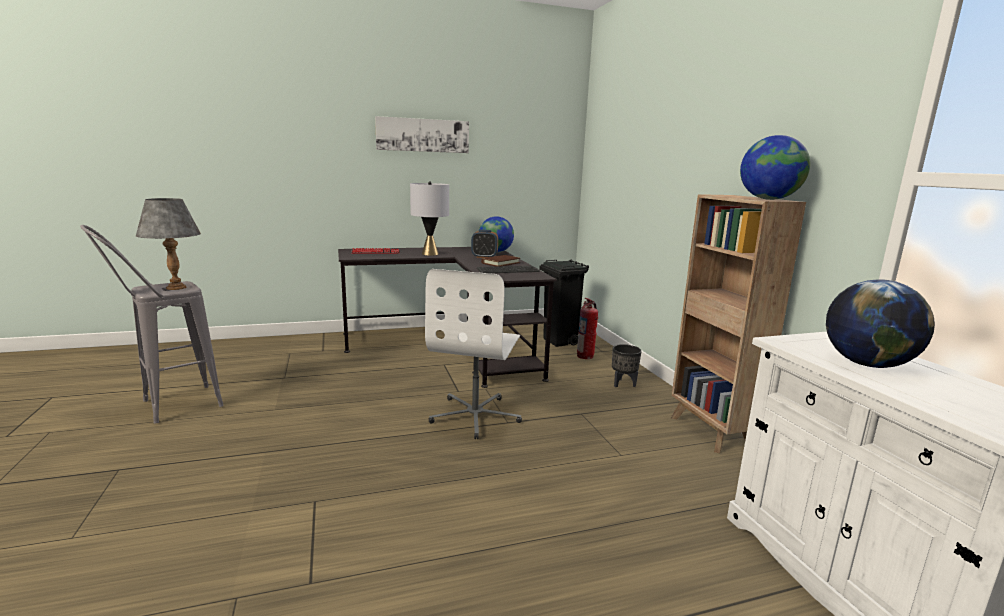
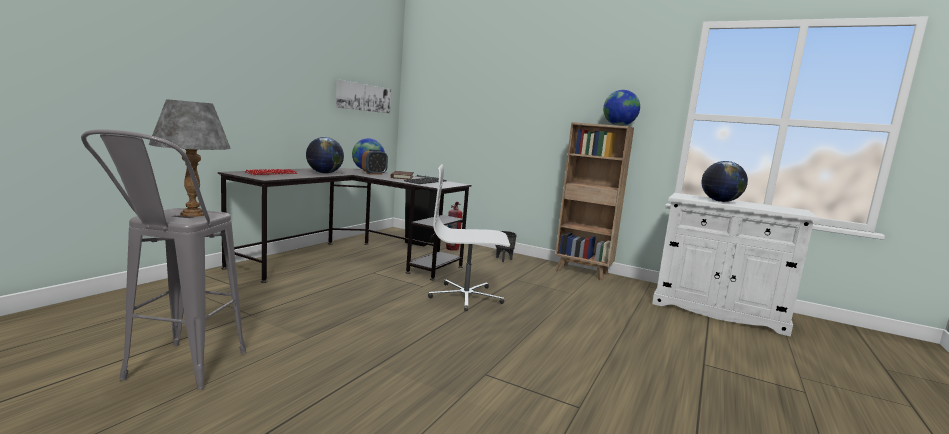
camera: 45 degrees left, 5 degrees down
(423, 135) = (294, 57): picture -> picture (364, 97)
(429, 254) = (324, 173): grey table lamp -> globe
(476, 415) = (466, 296): white office chair -> white office chair turned 120 degrees clockwise

